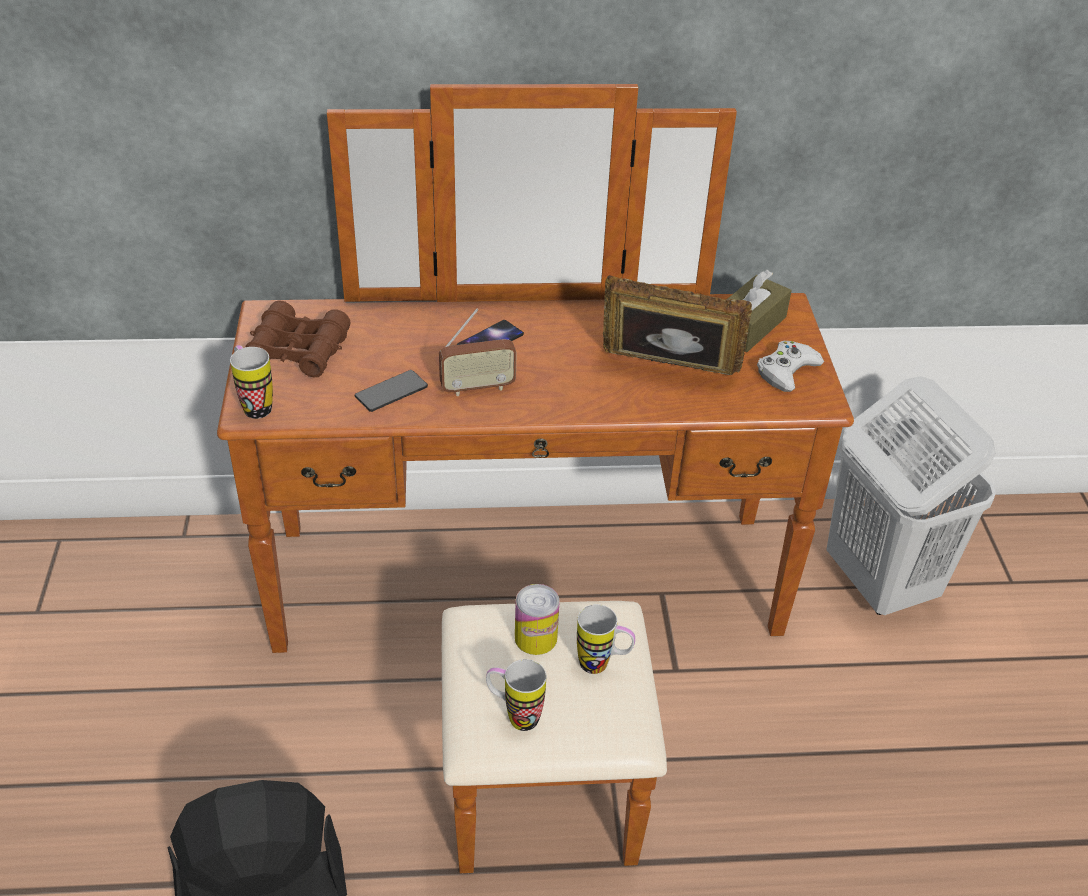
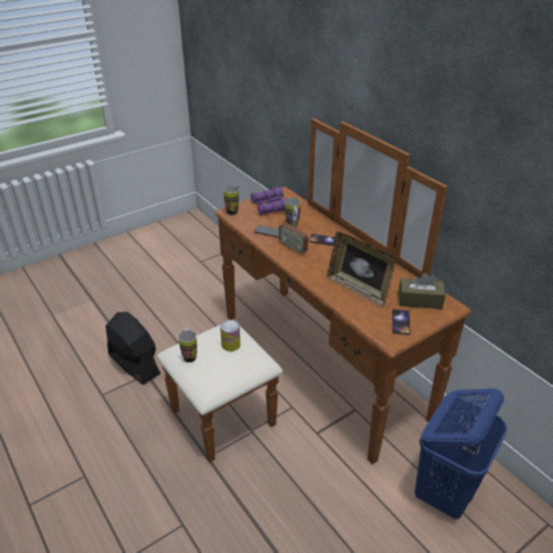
camera: 60 degrees right, 5 degrees down
(298, 351) = (270, 206): brown binoculars -> purple binoculars
(603, 665) = (232, 368): mug -> mug (293, 226)
(668, 371) = (358, 289): picture frame -> picture frame turned 150 degrees clockwise
(786, 371) = (401, 322): white game controller -> phone
(878, 581) = (446, 491): white laundry basket -> blue laundry basket

